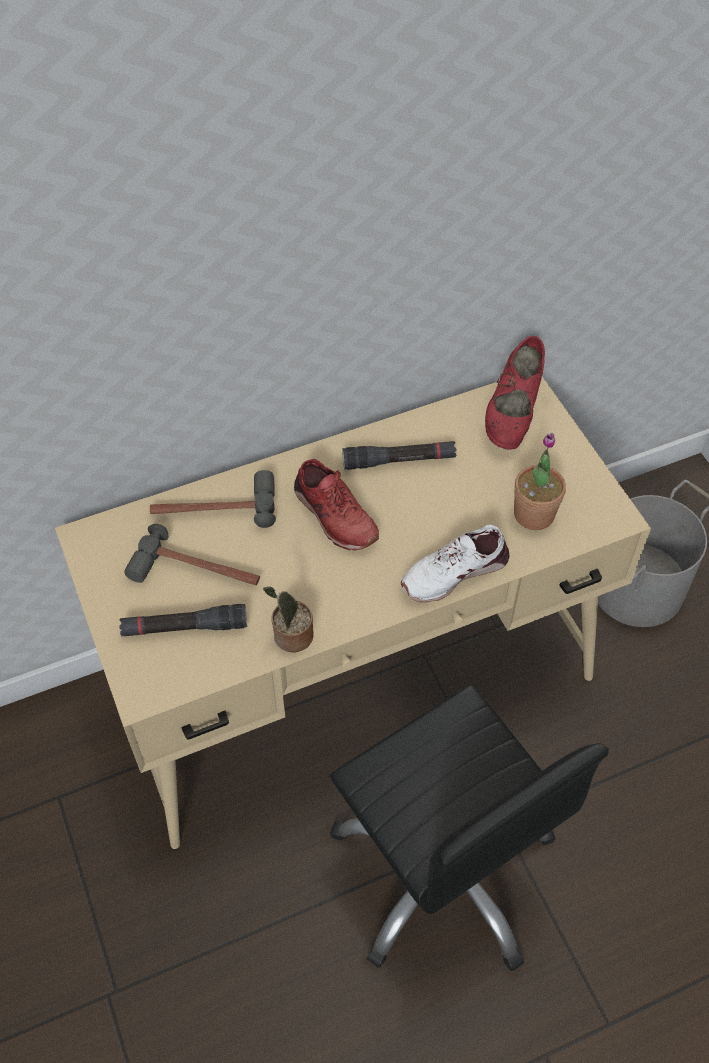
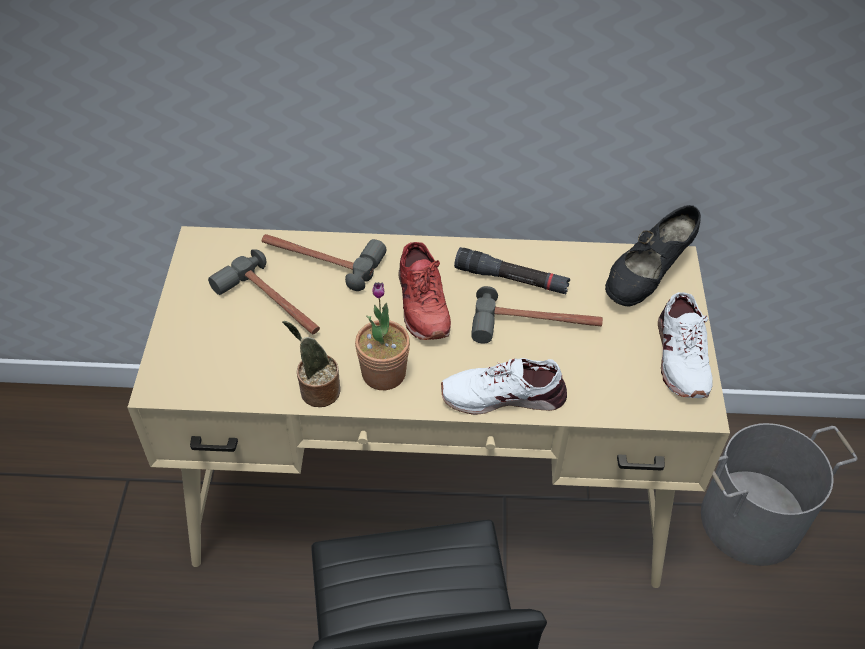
camera: 25 degrees right, 5 degrees down
(184, 627) = (231, 346): black flashlight -> none
(445, 496) = (536, 325): none -> hammer
(512, 414) = (646, 277): red shoe -> black shoe
(534, 514) = (614, 374): potted plant -> potted plant (383, 373)
(578, 477) = (680, 357): none -> white shoe

